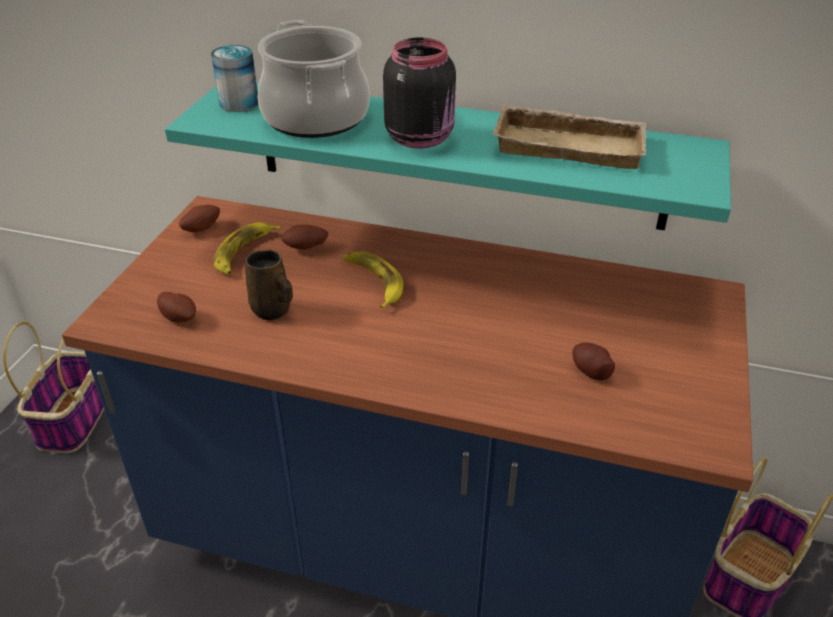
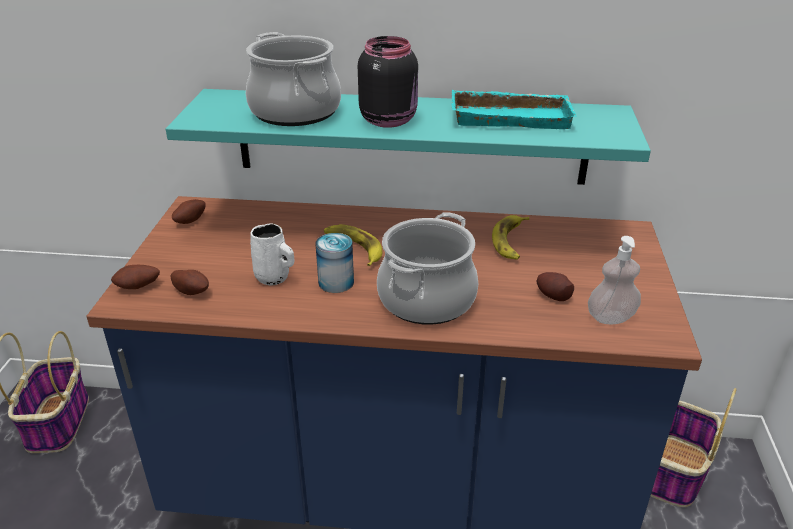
camera: 10 degrees left, 5 degrees down
(239, 103) = (224, 105): can -> can (336, 282)
(244, 253) = (234, 236): banana -> banana (511, 241)
(273, 310) = (274, 278): brown mug -> white mug
(306, 248) = (288, 228): potato -> potato (138, 287)
(438, 359) = (427, 300): none -> cooking pot
(571, 145) = (511, 116): beige tray -> turquoise tray
(653, 409) = (611, 317): none -> soap dispenser

